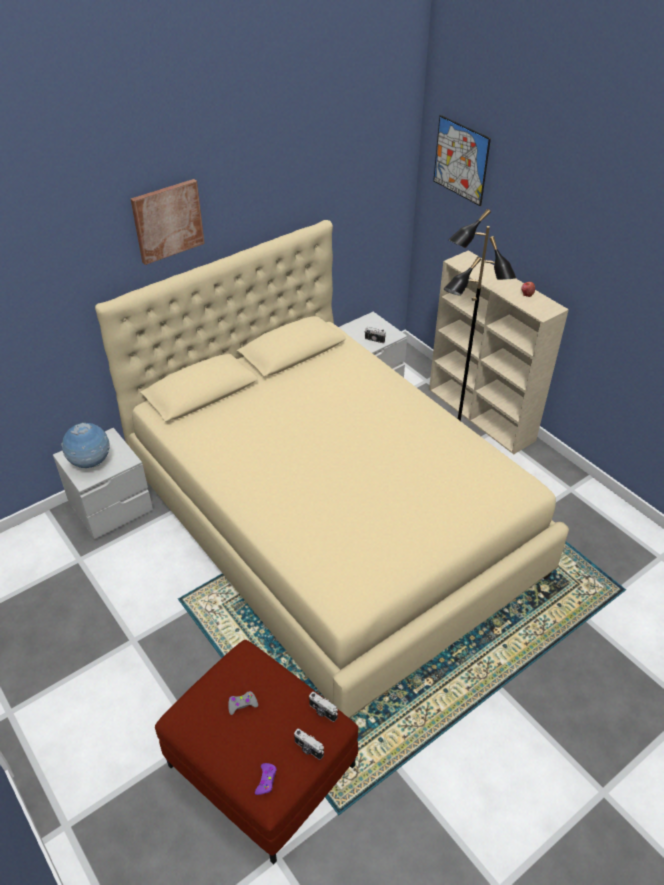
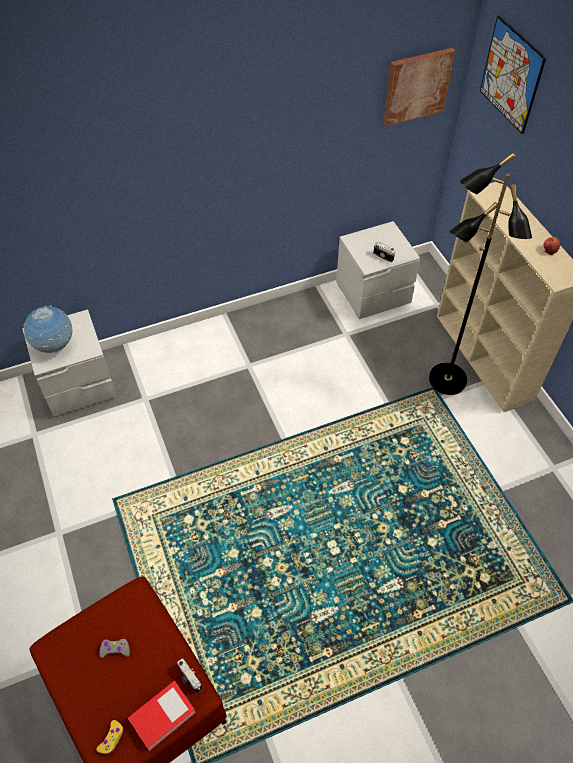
camera: 15 degrees right, 10 degrees up
(167, 221) = (150, 111): picture -> picture (417, 86)
(266, 780) = (112, 738): purple game controller -> yellow game controller
(308, 749) = (162, 716): camera -> book
(331, 521) = (286, 448): beige bed -> none

